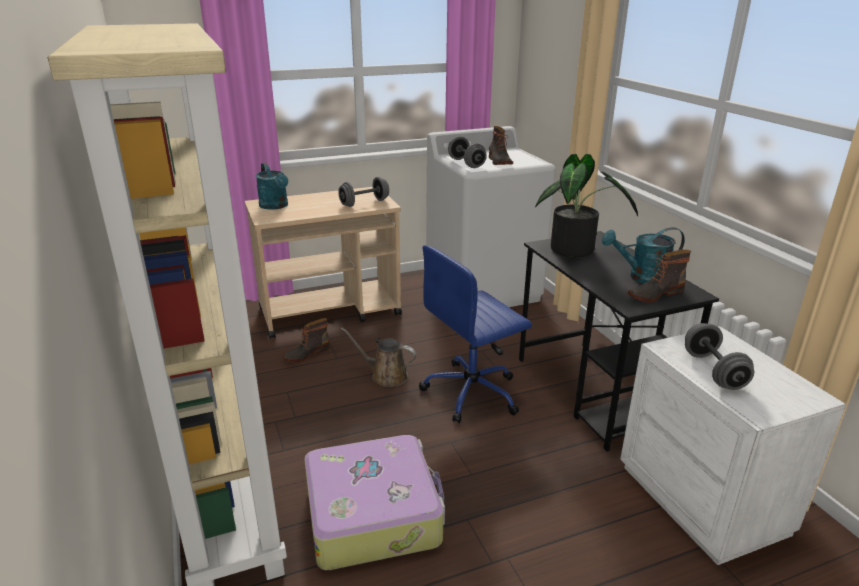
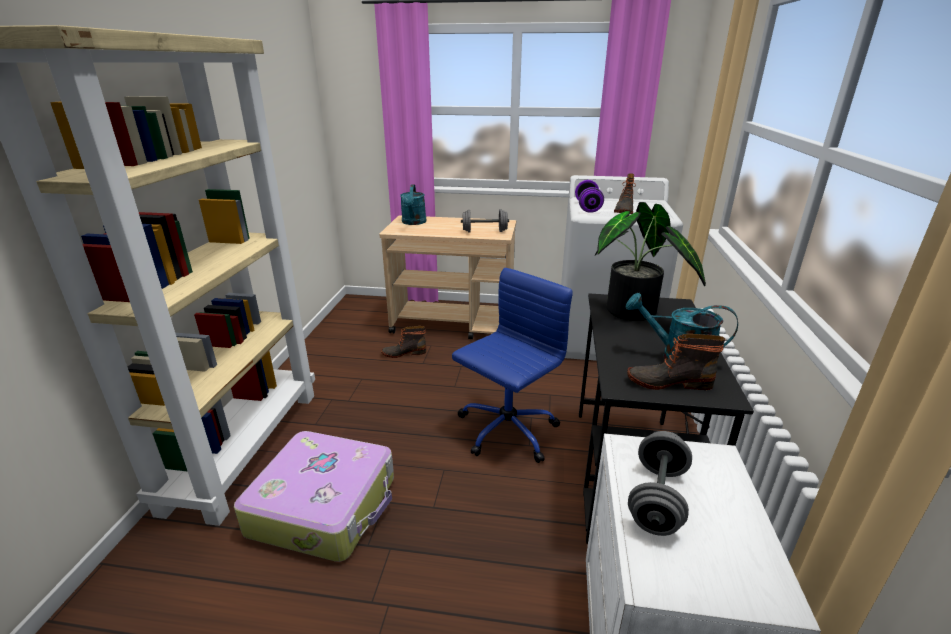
camera: 30 degrees right, 0 degrees up
(385, 376) = (446, 390): brown watering can -> none
(466, 163) = (587, 207): grey dumbbell -> purple dumbbell
(473, 392) = (506, 431): blue office chair -> blue office chair turned 135 degrees clockwise

